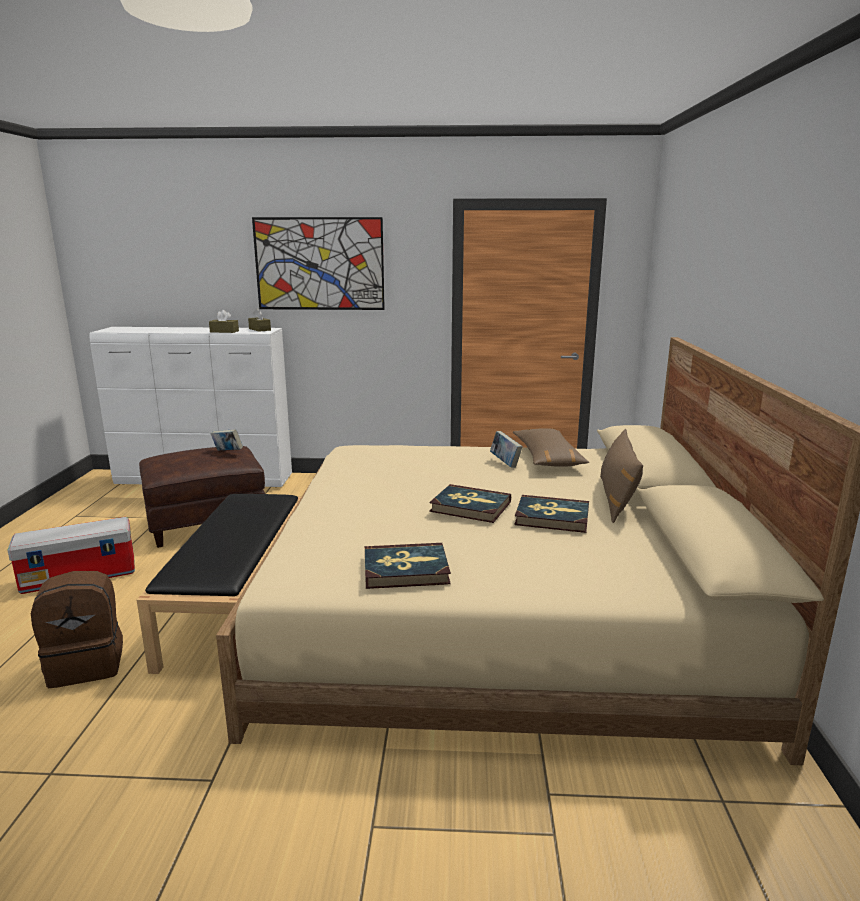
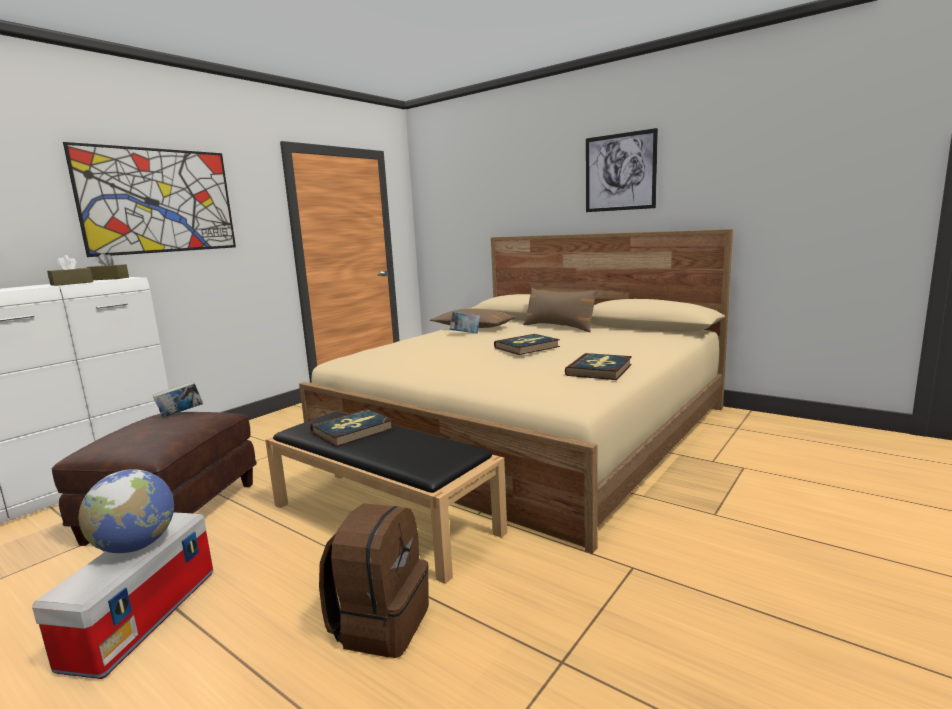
camera: 55 degrees left, 5 degrees down
(76, 530) = (136, 546): none -> globe
(552, 517) = (567, 338): book -> book (352, 431)
(792, 270) = (620, 172): none -> picture

